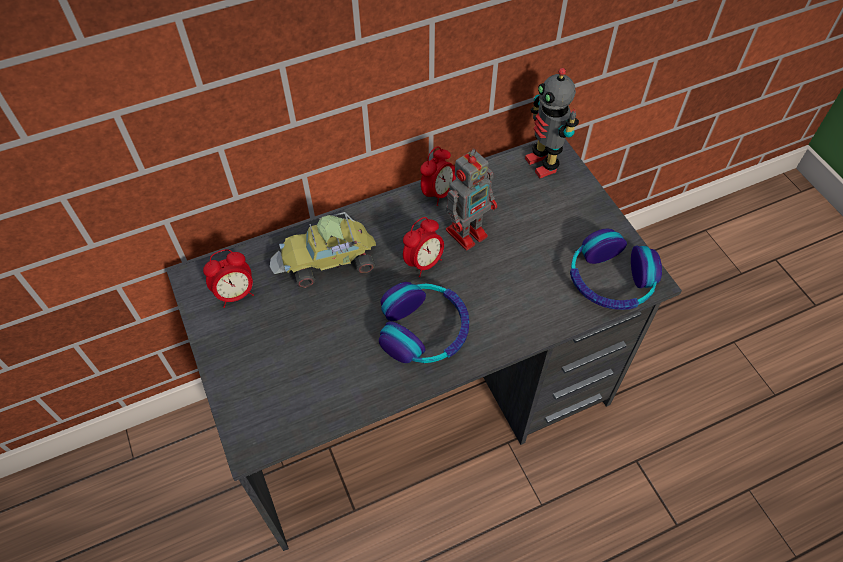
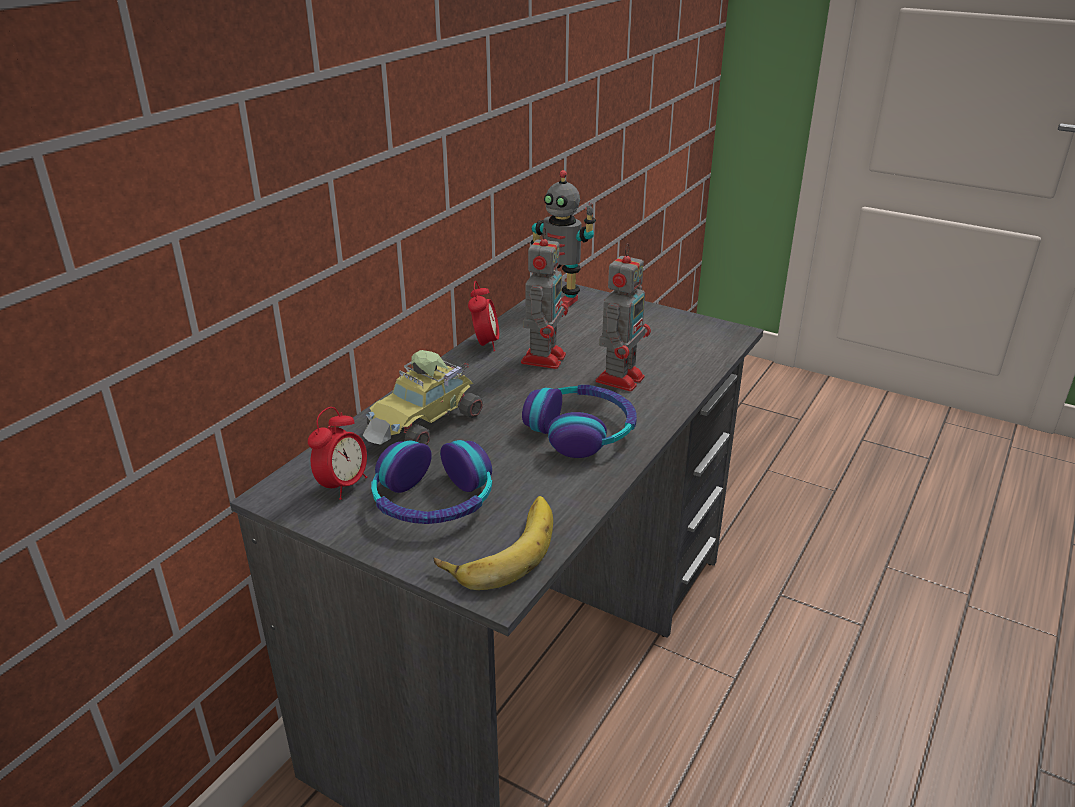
camera: 35 degrees left, 25 degrees down
(280, 409) = (500, 547): none -> banana
(423, 263) = (526, 390): alarm clock -> none
(505, 287) = (621, 378): none -> toy robot
(610, 280) = (703, 342): headphones -> headphones (433, 501)

